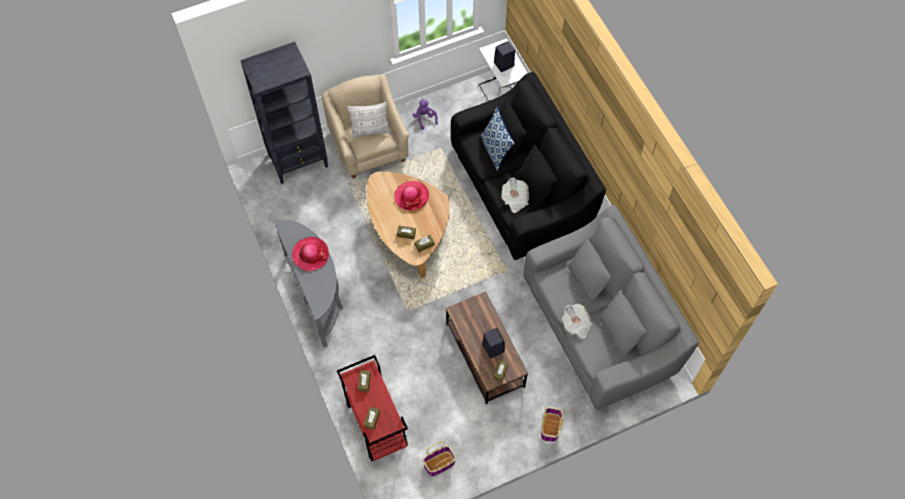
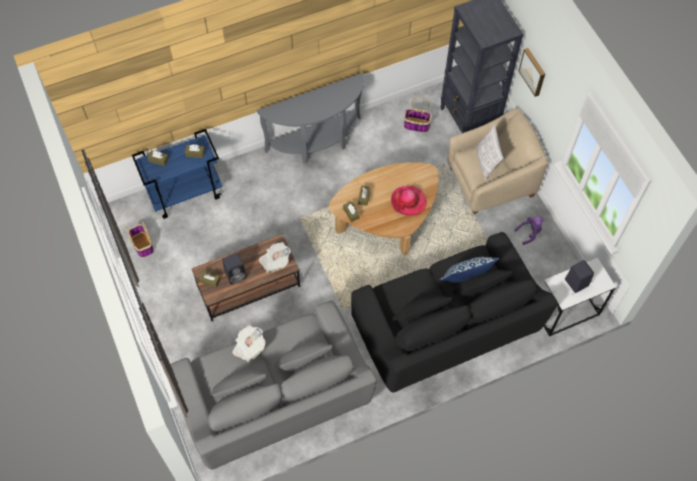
camera: 90 degrees right, 0 degrees up
(310, 255) = (324, 103): hat -> none
(321, 49) = (533, 71): none -> picture
(376, 424) = (186, 193): red cart -> blue cart
(515, 199) = (401, 294): newspaper -> newspaper (275, 261)
(550, 428) = (167, 343): basket -> basket (416, 125)

